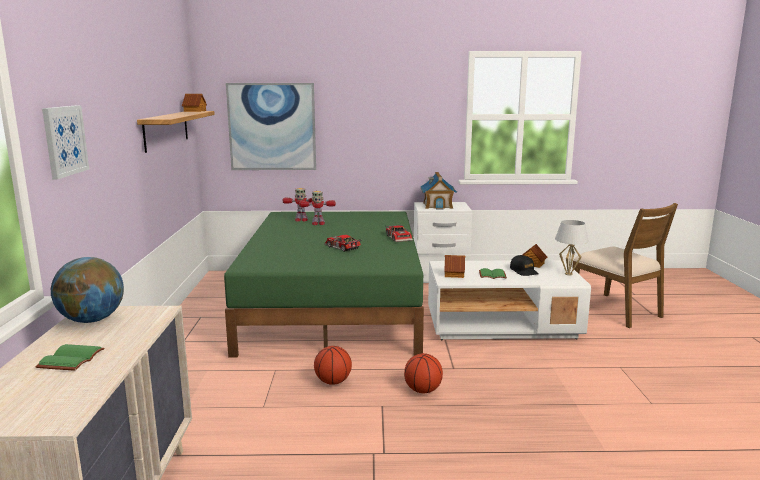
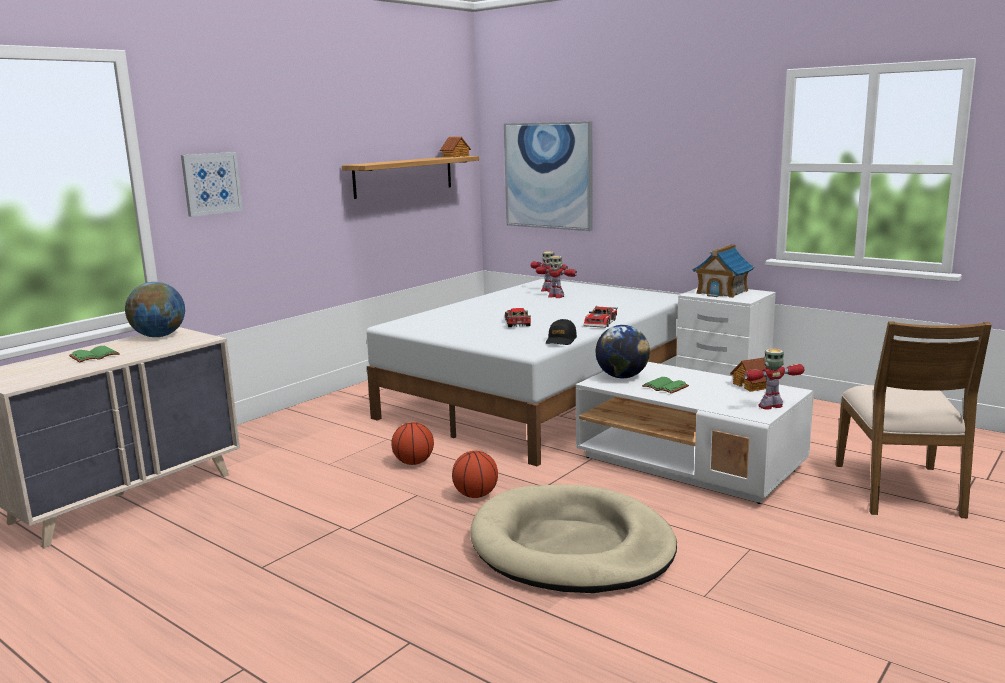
camera: 40 degrees right, 0 degrees up
(334, 305) = (541, 397): green bed -> white bed
(453, 274) = (622, 377): toy house -> globe
(524, 271) = (717, 391): black cap -> black cap (561, 340)
(541, 402) = (571, 546): none -> beige dog bed
(568, 274) = (771, 406): white table lamp -> toy robot

